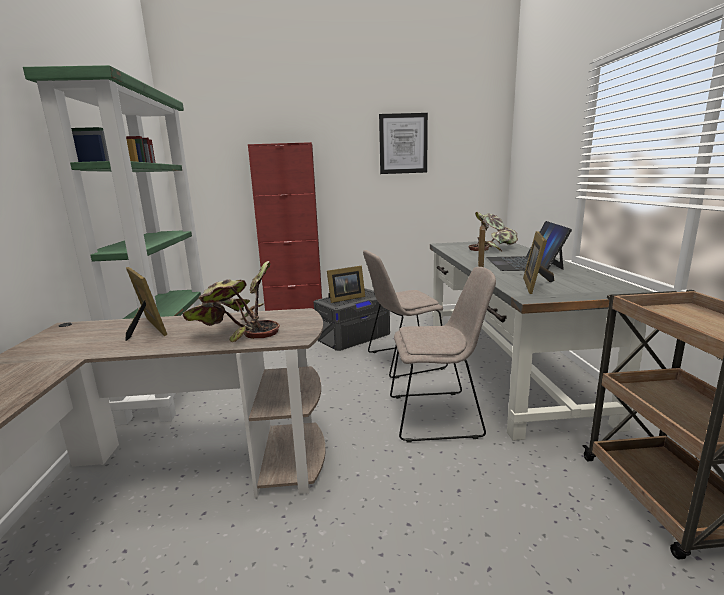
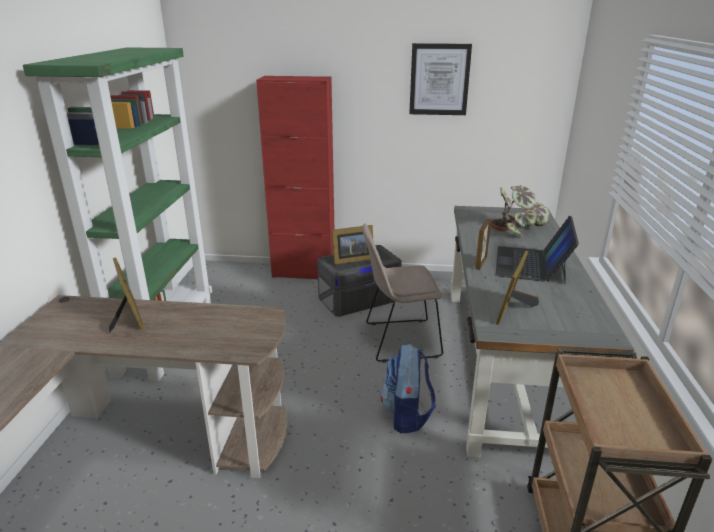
camera: 10 degrees right, 10 degrees up
(237, 332) = (203, 335): potted plant -> none
(438, 415) = (407, 415): beige chair -> backpack

